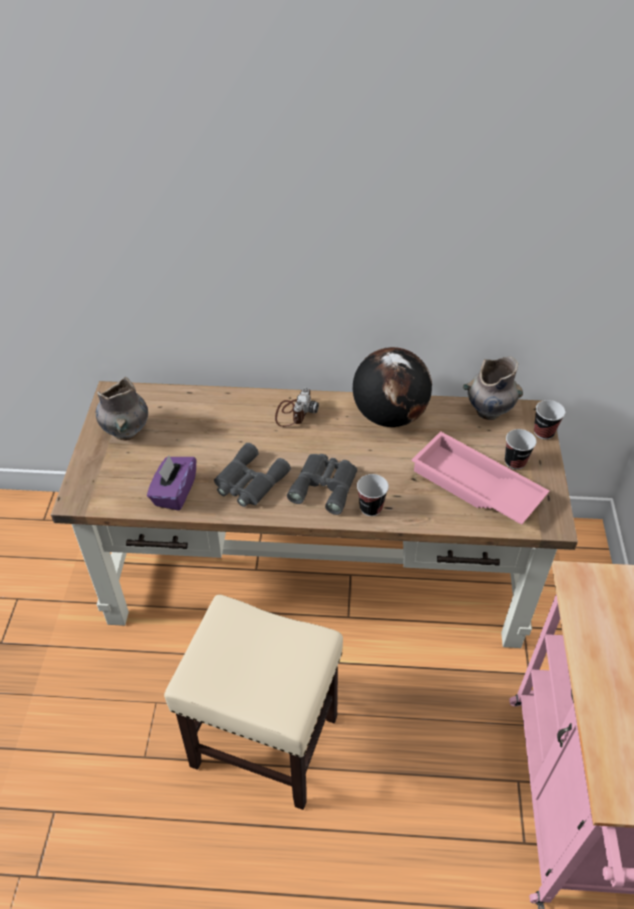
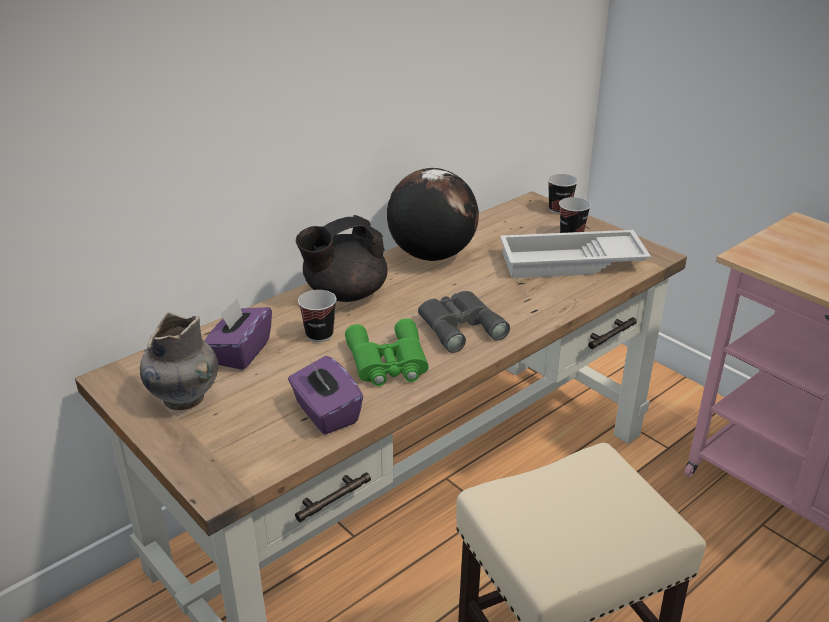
camera: 45 degrees left, 15 degrees down
(187, 419) = (240, 352): none -> purple tissue box
(249, 482) = (387, 362): grey binoculars -> green binoculars
(294, 412) = (344, 294): camera -> black teapot
(371, 508) = (521, 318): cup -> cup (319, 335)
(474, 487) = (571, 263): pink tray -> white tray
(488, 411) = (501, 216): grey vase -> none

